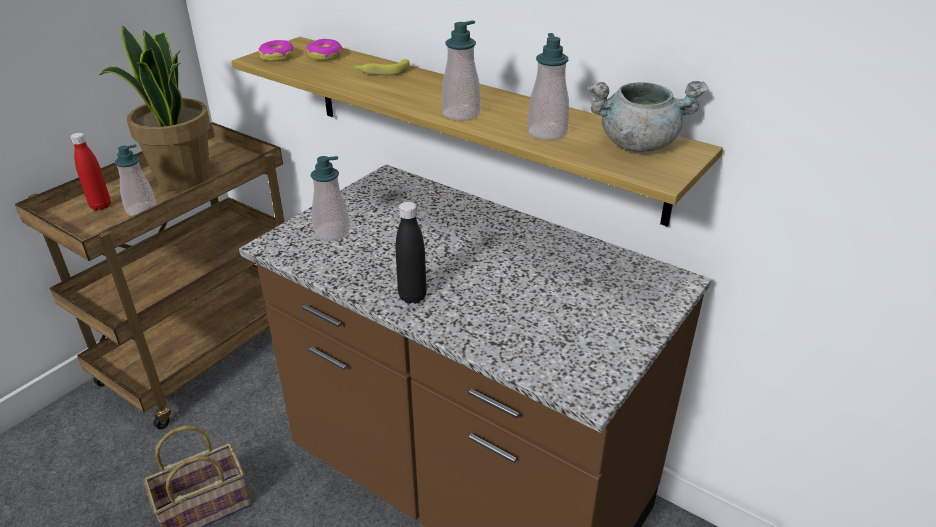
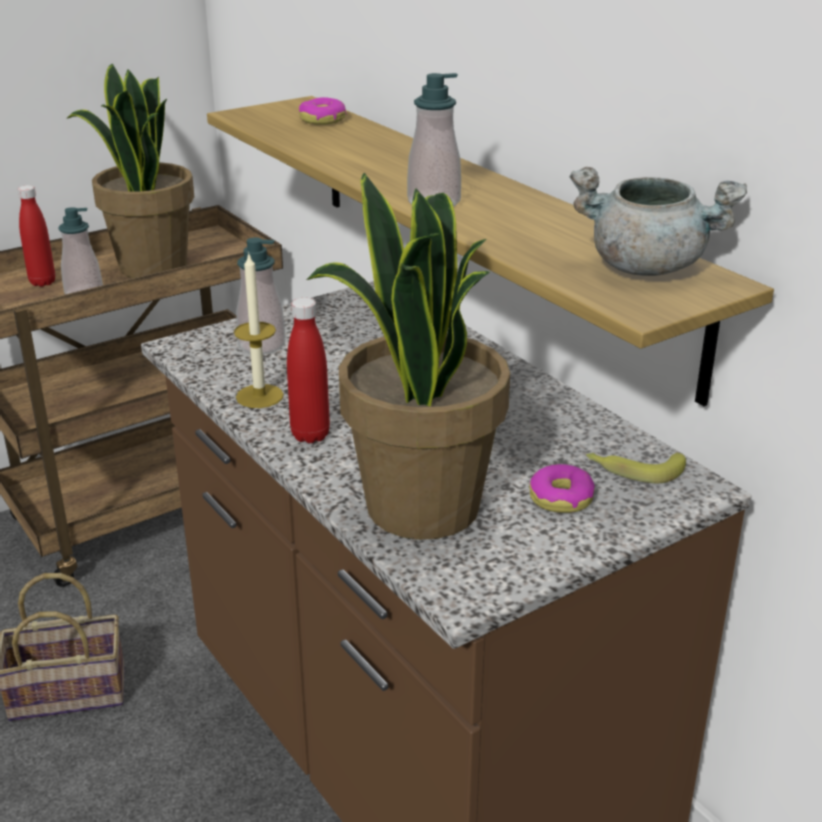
camera: 20 degrees right, 5 degrees down
(277, 57) = (263, 114): donut -> donut (561, 498)
(356, 273) = (259, 396): none -> candle
(381, 72) = (376, 144): banana -> banana (634, 470)
(412, 297) = (310, 435): black bottle -> red bottle
(521, 334) = (420, 506): none -> potted plant
(547, 132) = (529, 237): soap dispenser -> none

